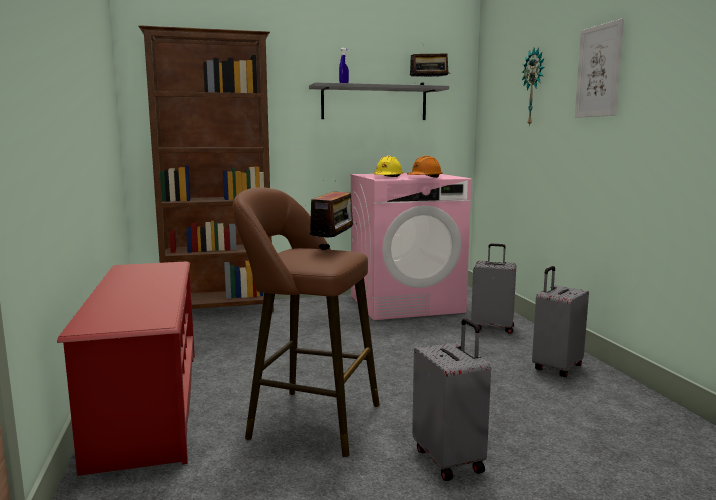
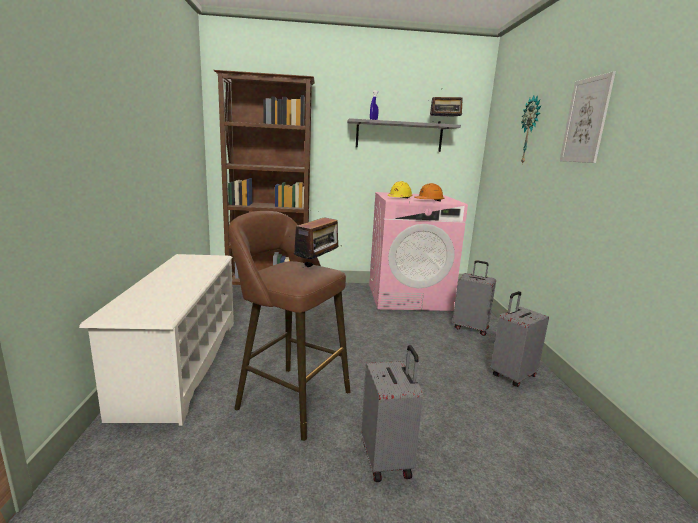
camera: 10 degrees right, 5 degrees up
(148, 403) = (181, 363): red shoe rack -> white shoe rack

